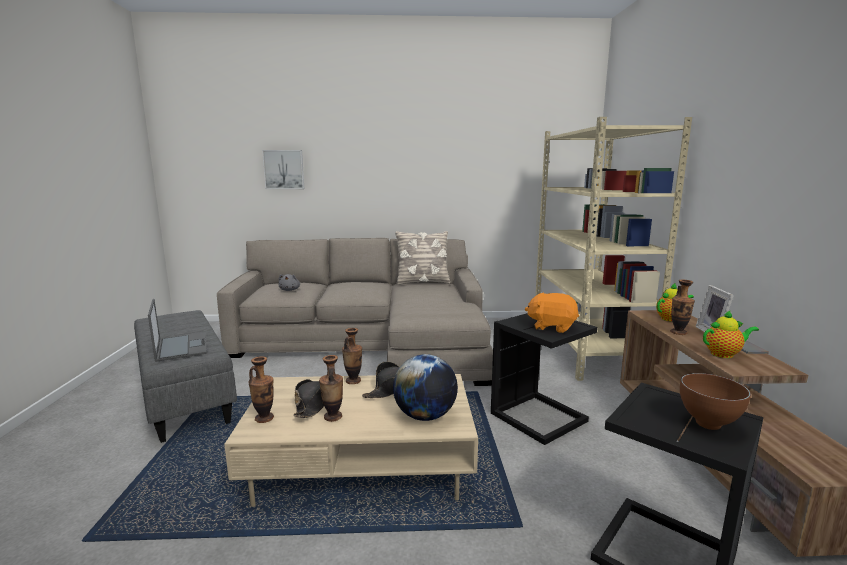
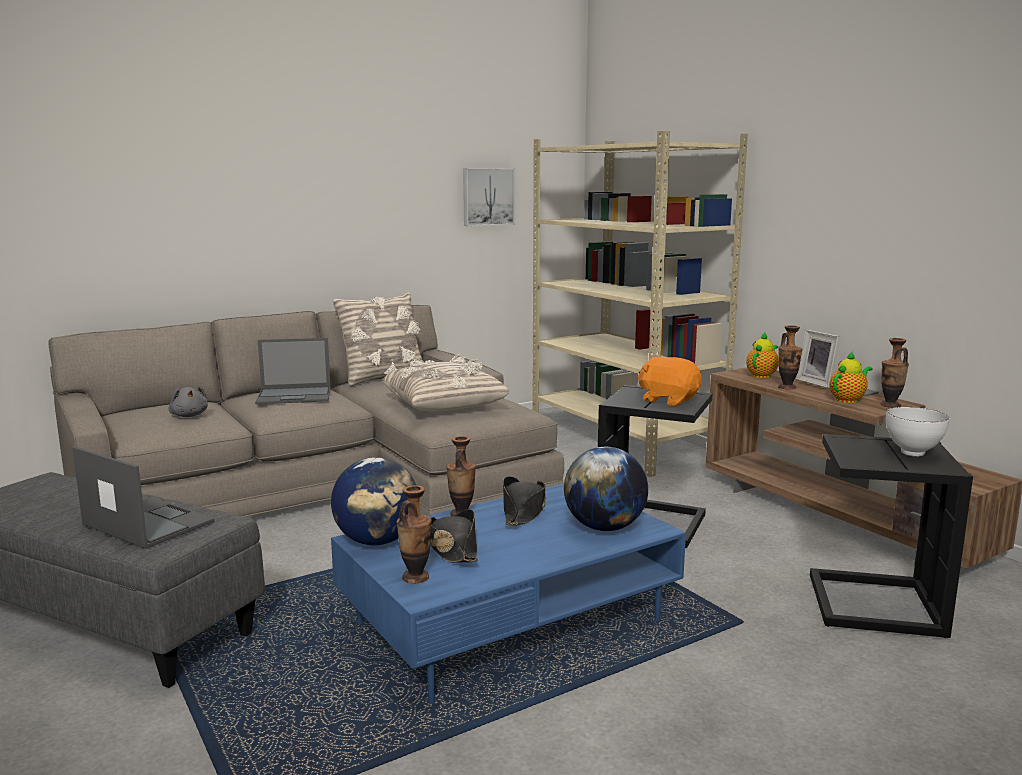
camera: 30 degrees left, 0 degrees up
(284, 169) = (106, 198): picture -> picture (487, 196)
(284, 386) = (377, 541): none -> globe
(333, 417) = (501, 554): vase -> vase (890, 405)
(355, 286) = (295, 396): none -> laptop
(363, 463) = (510, 621): beige coffee table -> blue coffee table
(426, 306) = (444, 406): none -> beige pillow
(551, 326) = (668, 400): orange plush toy -> orange plush toy turned 45 degrees clockwise
(709, 425) = (914, 454): brown bowl -> white bowl

